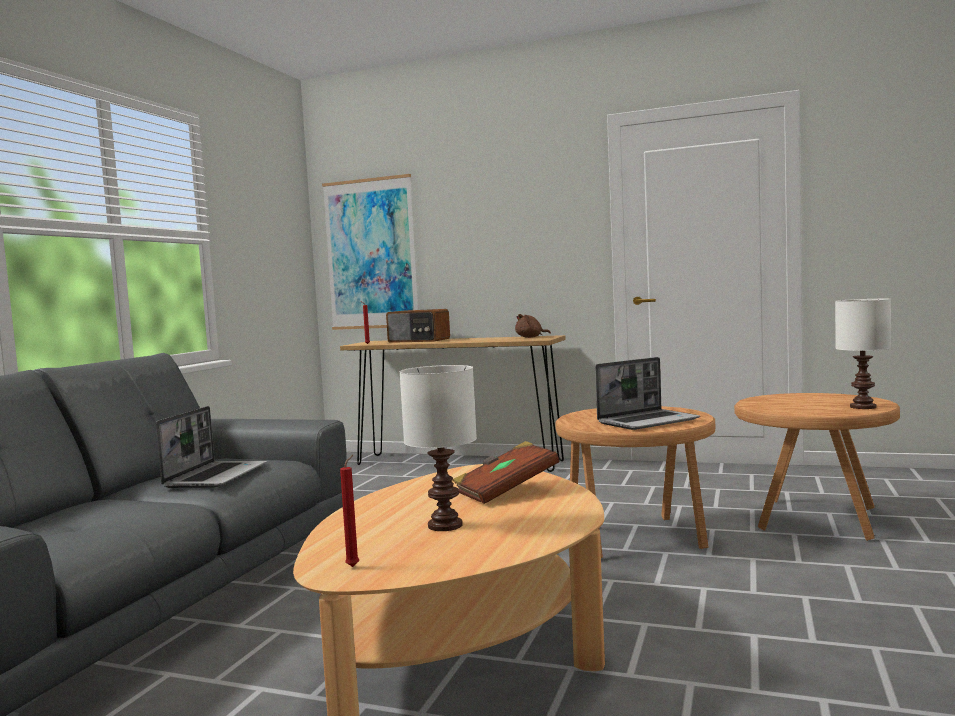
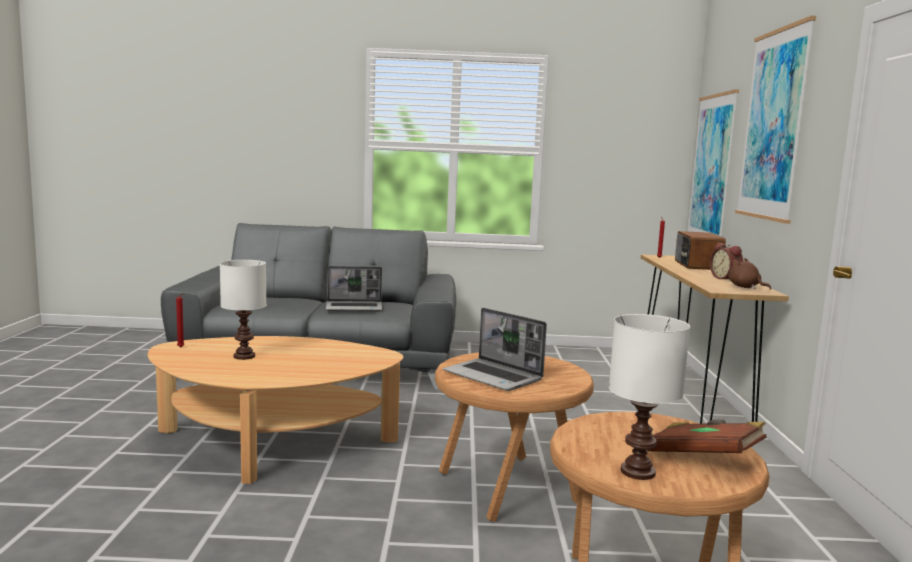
camera: 70 degrees right, 5 degrees up
(490, 203) = (773, 125): none -> picture
(490, 338) = (726, 279): none -> alarm clock
(505, 491) = (319, 363): brown book -> brown book (703, 457)

